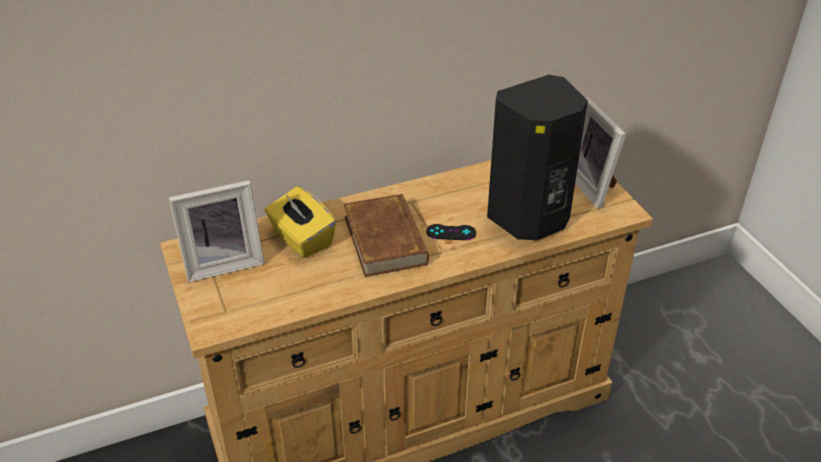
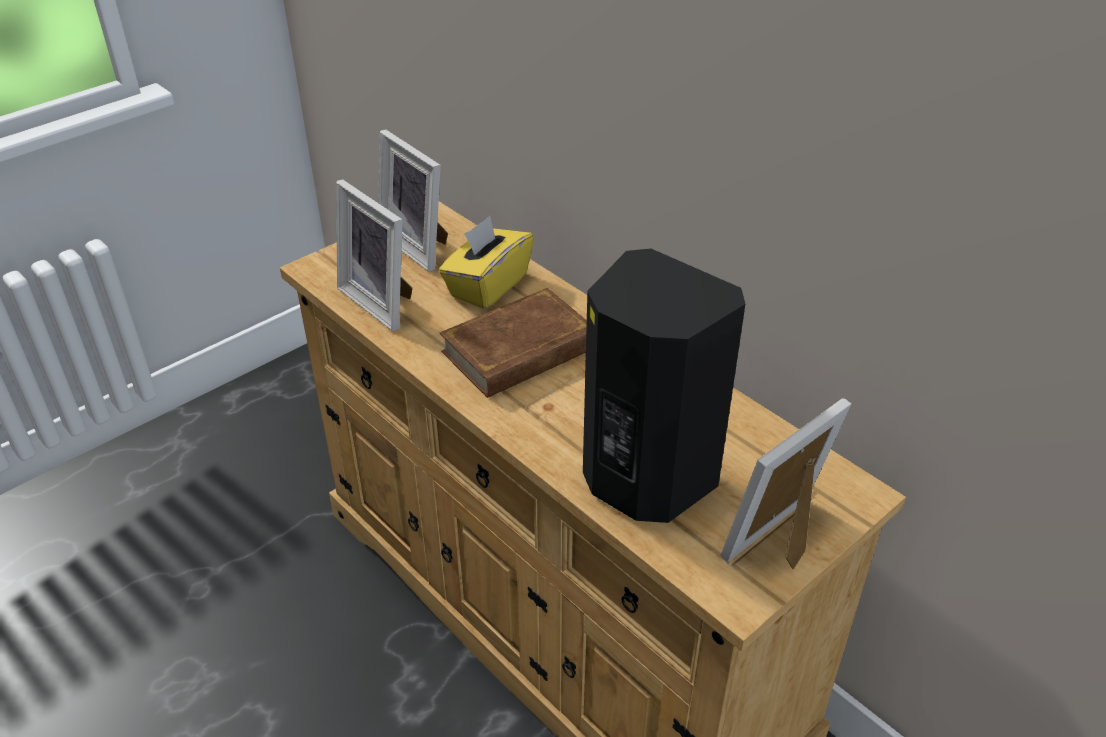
camera: 70 degrees right, 0 degrees up
(284, 296) = (382, 301): none -> picture frame
(451, 232) = (567, 405): black game controller -> none

